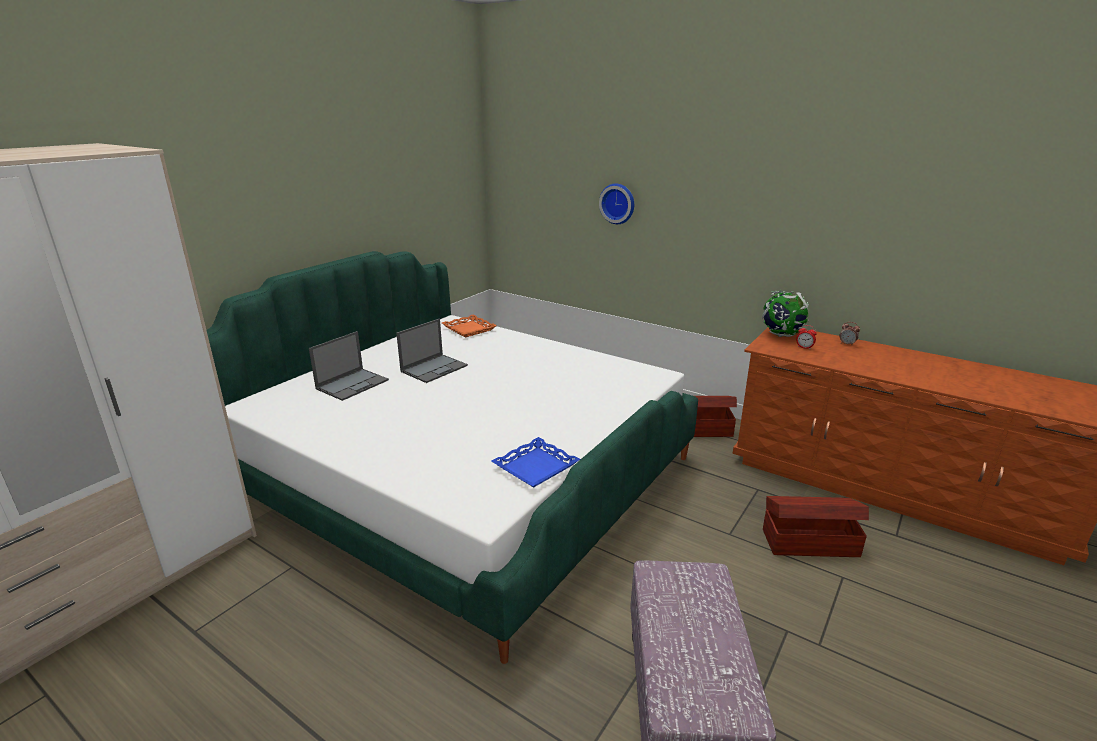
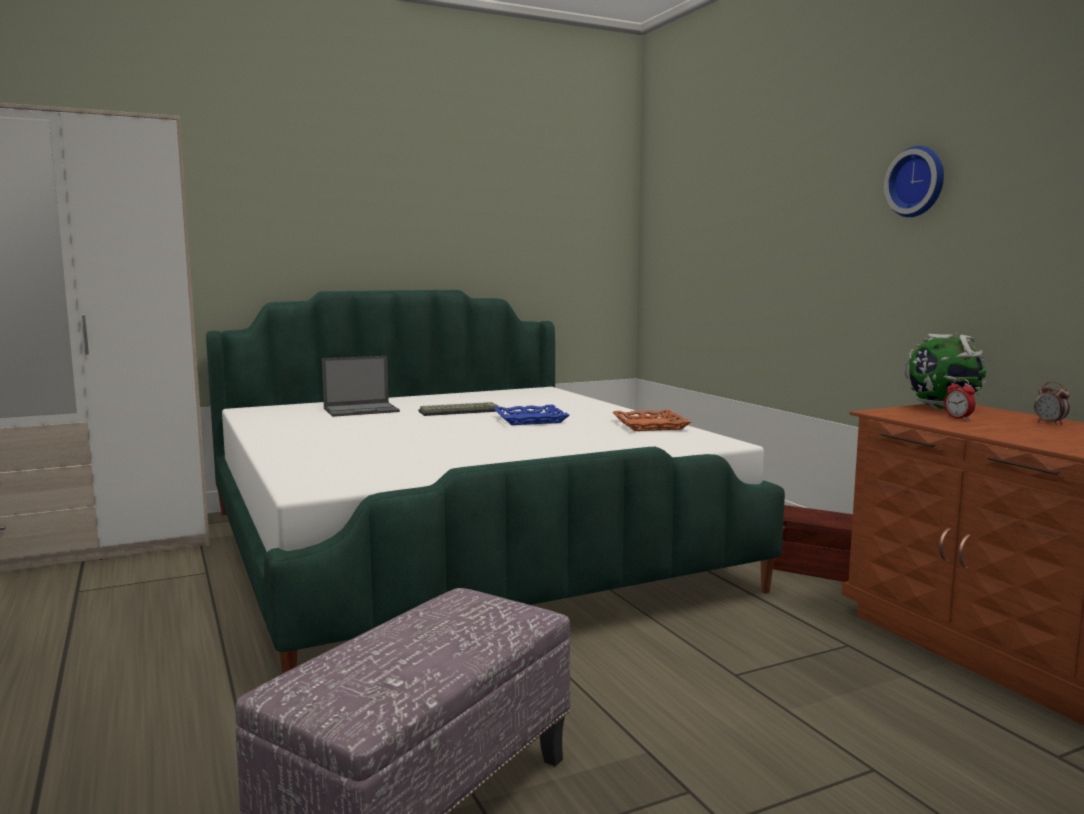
camera: 30 degrees right, 15 degrees down
(434, 368) = (460, 411): laptop -> keyboard
(469, 329) = (551, 395): orange tray -> orange tray (651, 425)
(536, 467) = (427, 474): blue tray -> blue tray (530, 420)
(618, 203) = (764, 243): wall clock -> wall clock (918, 182)
(808, 542) = (862, 717): brown storage box -> none

